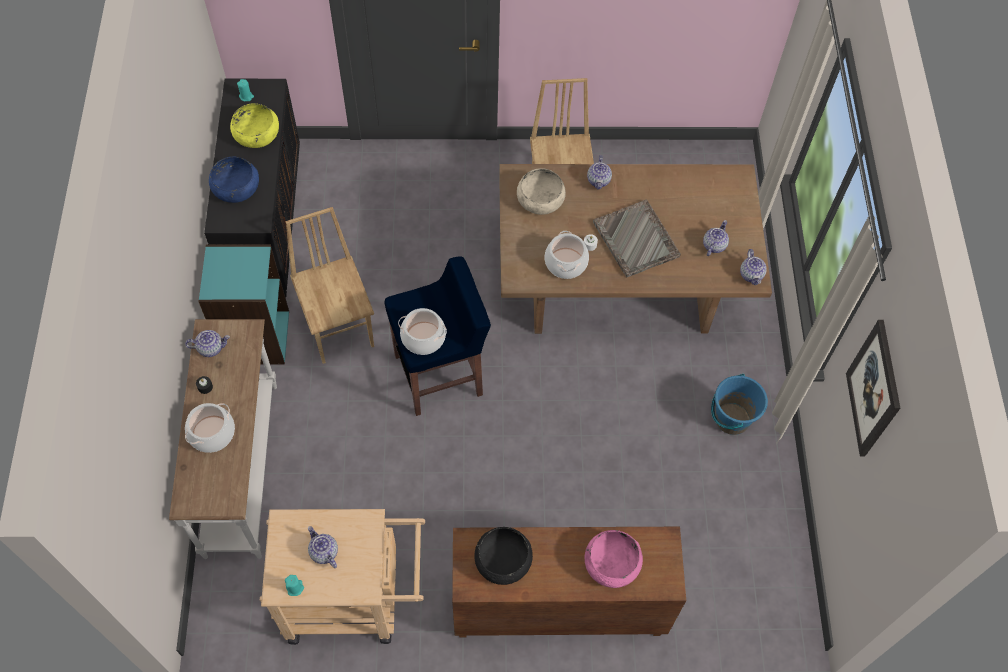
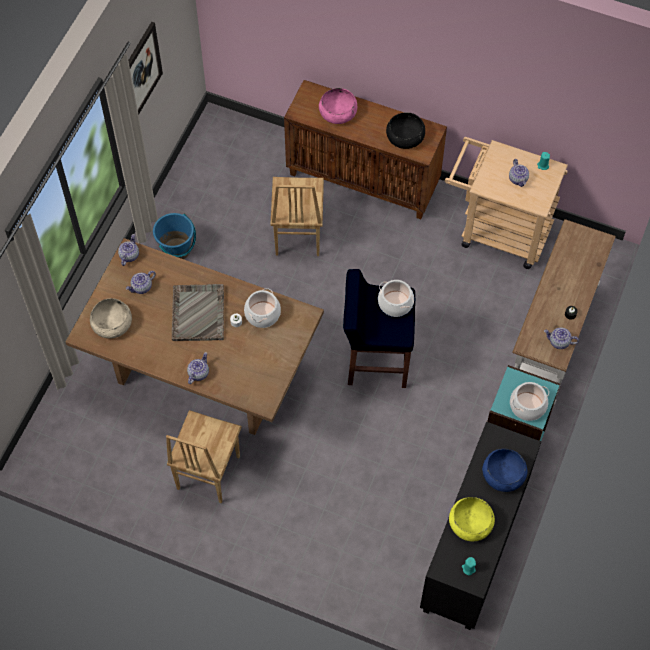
camera: 155 degrees left, 0 degrees up
(212, 433) = (573, 280): cooking pot -> cooking pot (527, 406)
(340, 329) = (441, 426): brown chair -> brown chair (297, 235)
(540, 199) = (254, 374): beige bowl -> beige bowl (112, 323)

